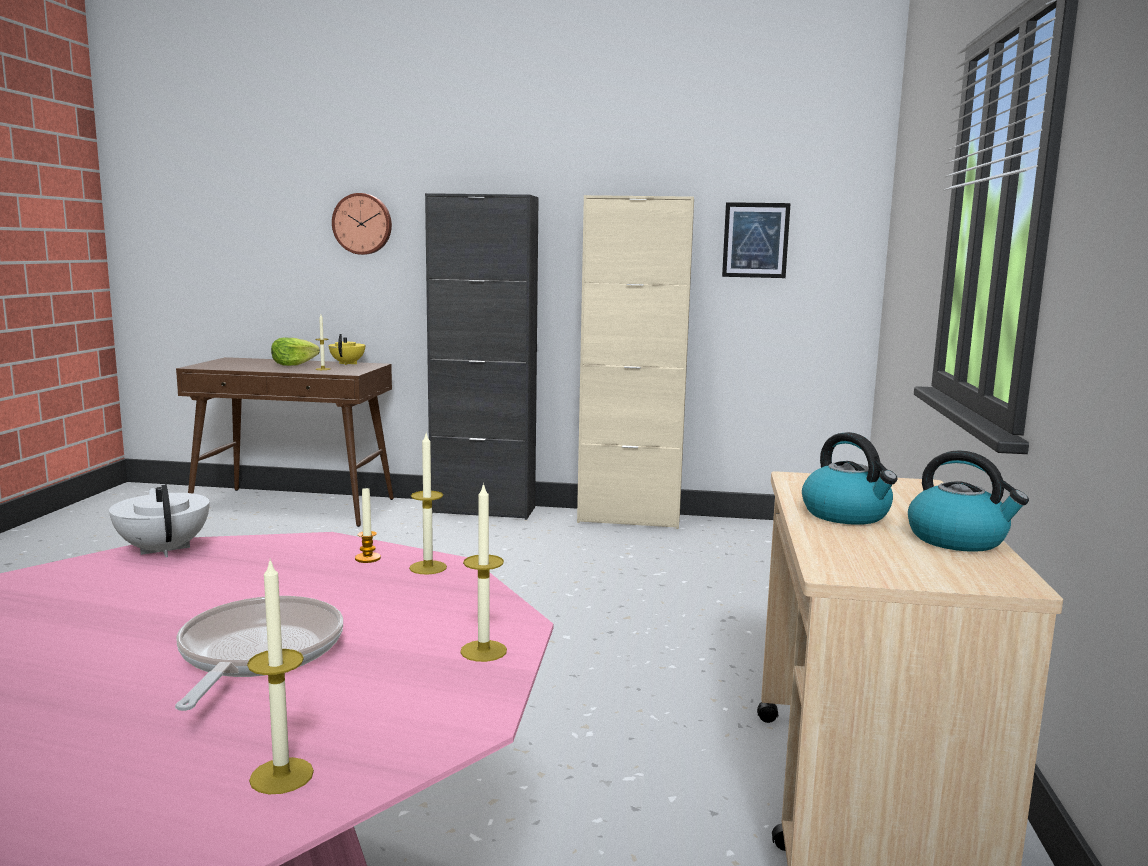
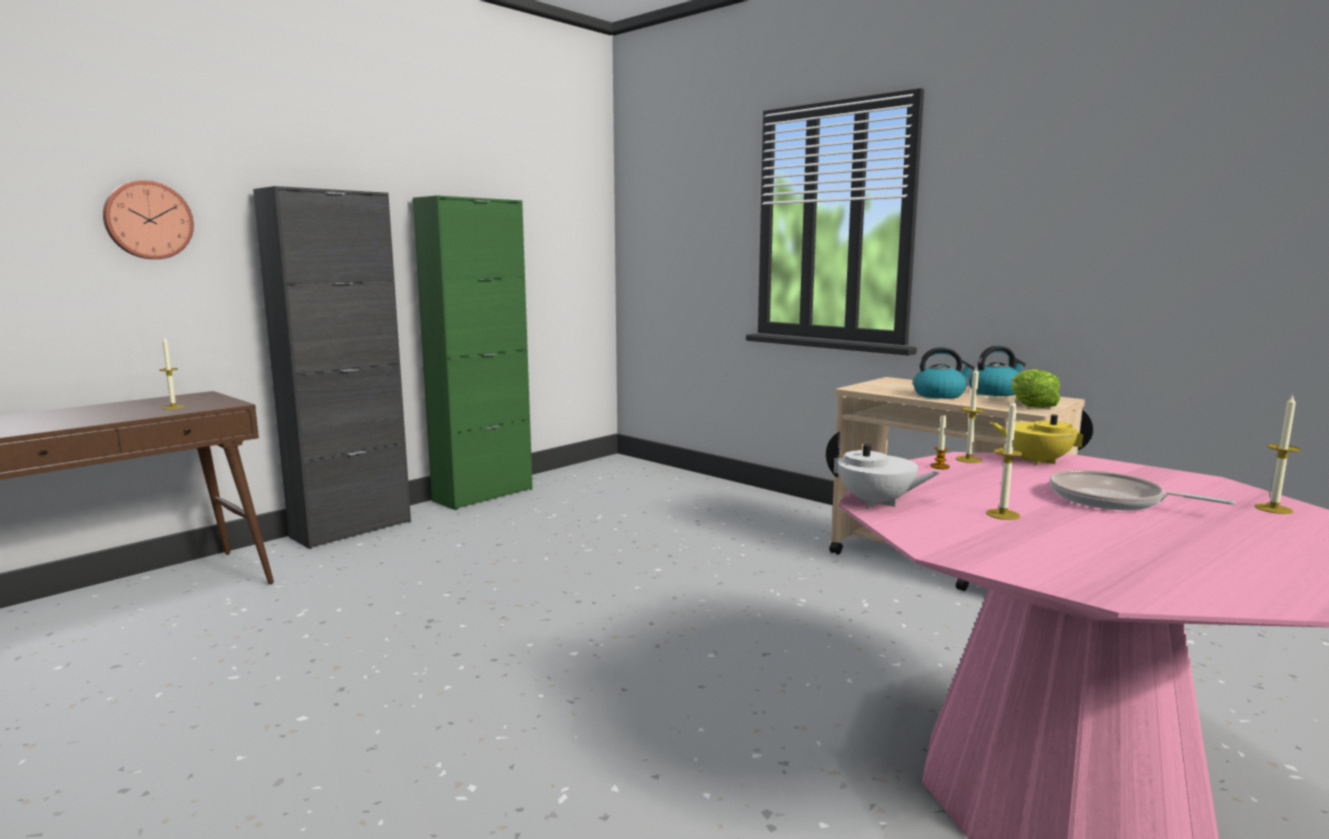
camera: 55 degrees left, 0 degrees up
(164, 550) = (876, 503): white teapot -> white teapot turned 150 degrees counterclockwise
(293, 364) = (101, 411): lettuce -> lettuce (1031, 405)
(348, 363) = (166, 399): yellow teapot -> yellow teapot (1037, 461)
(483, 651) = (1117, 467): candle -> candle (1003, 514)
(629, 519) = (483, 495): beige cabinet -> green cabinet
(755, 240) = (539, 238): picture -> none

